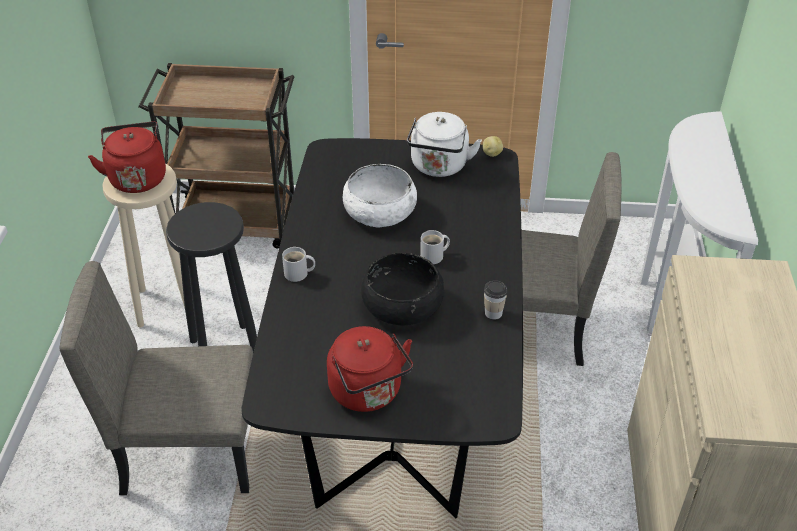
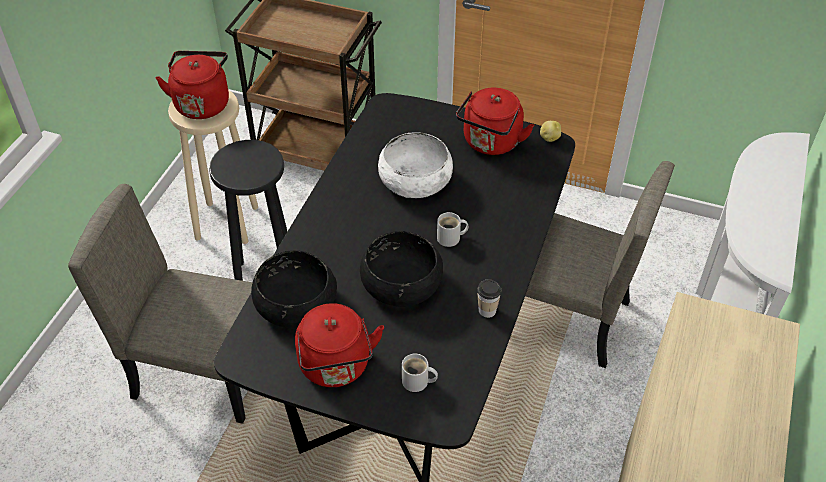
camera: 15 degrees right, 5 degrees up
(298, 274) = (314, 231): white mug -> white mug (417, 382)
(305, 342) = (295, 303): none -> black bowl
(439, 167) = (490, 143): white kettle -> red kettle

